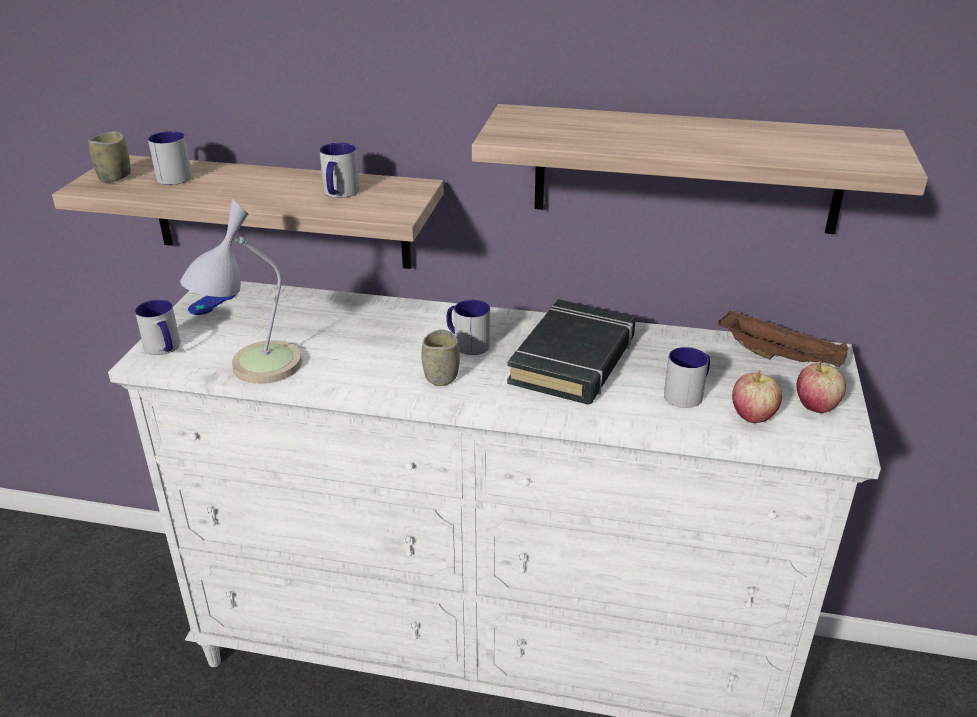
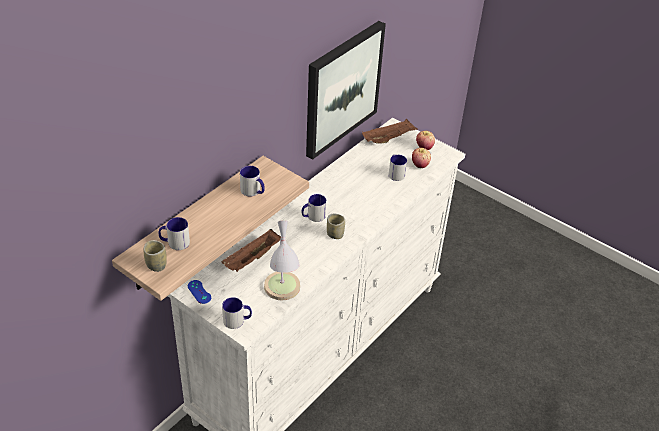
camera: 65 degrees left, 10 degrees up
(314, 321) = (252, 259): none -> brown tray
(573, 360) = (350, 191): black book -> none
(686, 169) = (342, 88): shelf -> picture

